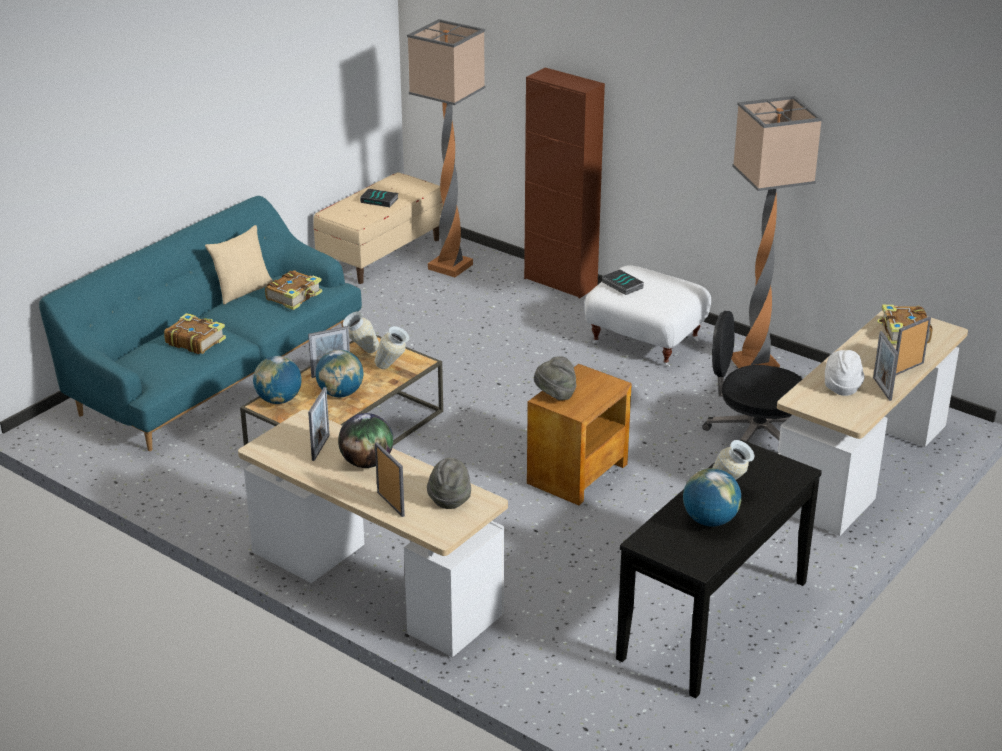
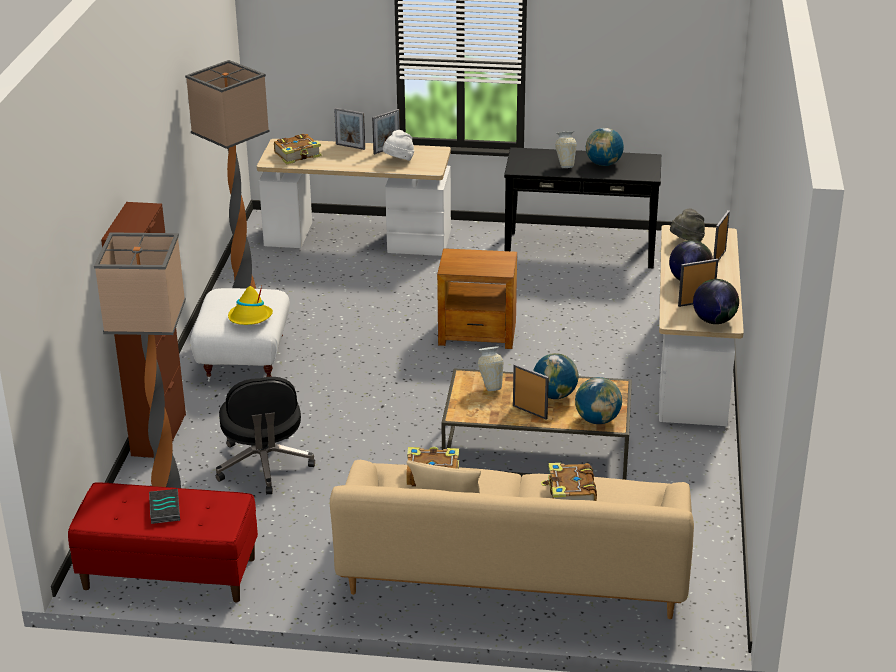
camera: 120 degrees left, 0 degrees up
(215, 371) = (513, 571): turquoise sofa -> beige sofa
(277, 443) = (714, 321): none -> globe
(361, 353) = (482, 410): vase -> none
(381, 254) = (169, 574): beige bench -> red bench
(555, 395) = (493, 269): grey hat -> none
(621, 285) = (250, 318): book -> yellow hat
(753, 437) = (357, 282): black office chair -> black office chair (264, 465)

